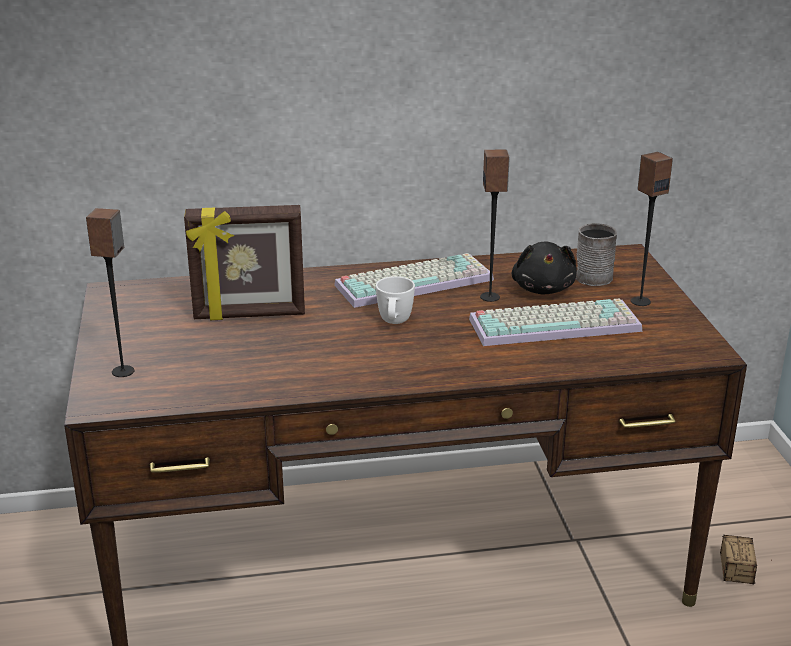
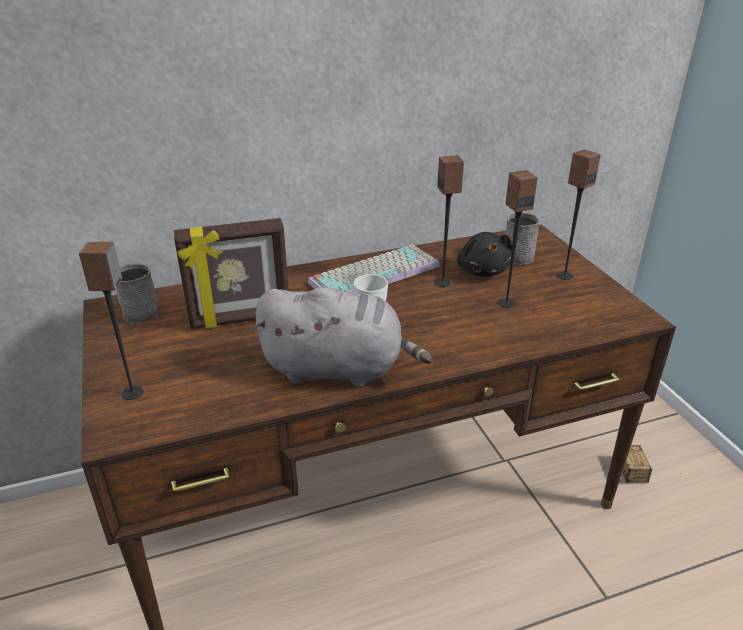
camera: 10 degrees left, 5 degrees up
(146, 298) = (142, 311): none -> grey mug
(340, 370) = (338, 369): none -> grey plush toy
(556, 323) = (506, 302): keyboard -> speaker

